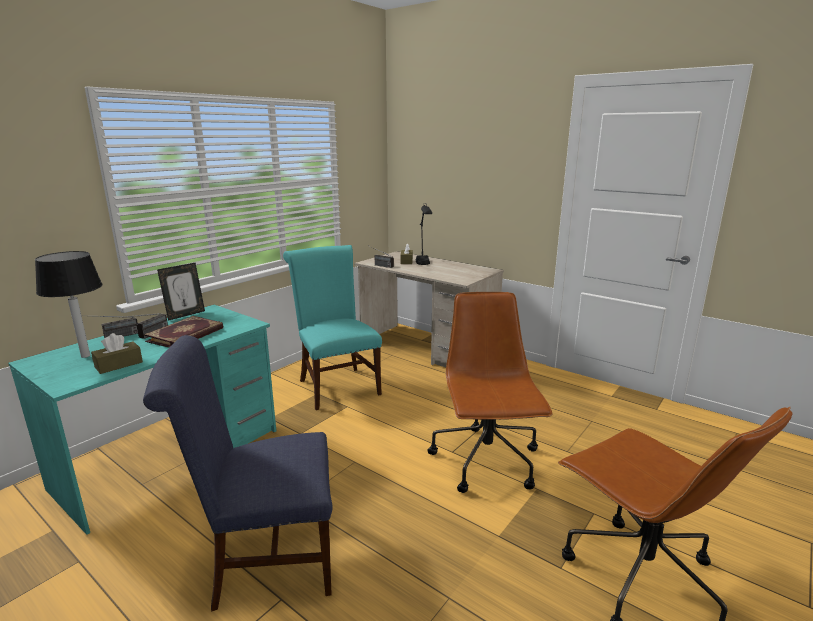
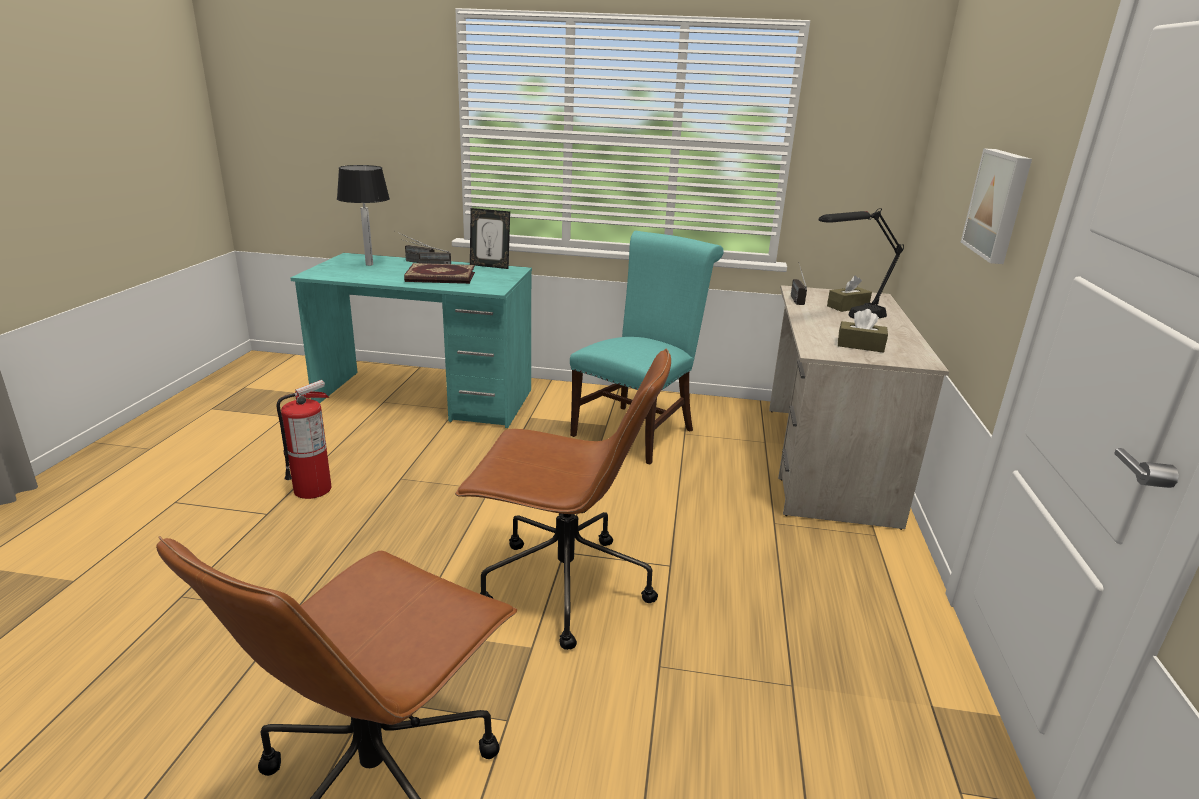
camera: 60 degrees right, 5 degrees up
(119, 364) = (359, 276): brown tissue box -> brown tissue box (860, 345)
(265, 559) = (313, 489): blue chair -> fire extinguisher
(486, 462) = (562, 587): brown office chair -> brown office chair turned 45 degrees clockwise
(503, 189) = (999, 204): none -> picture

